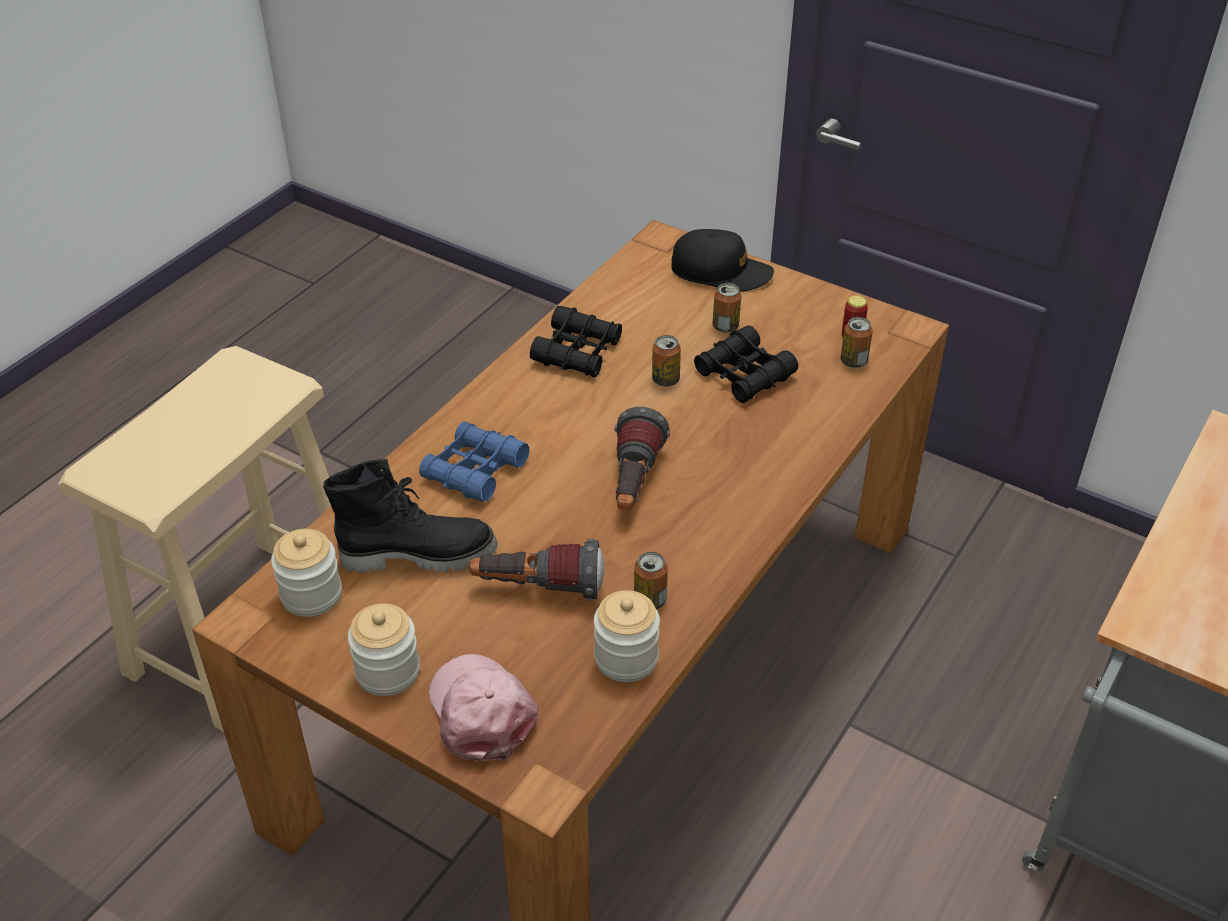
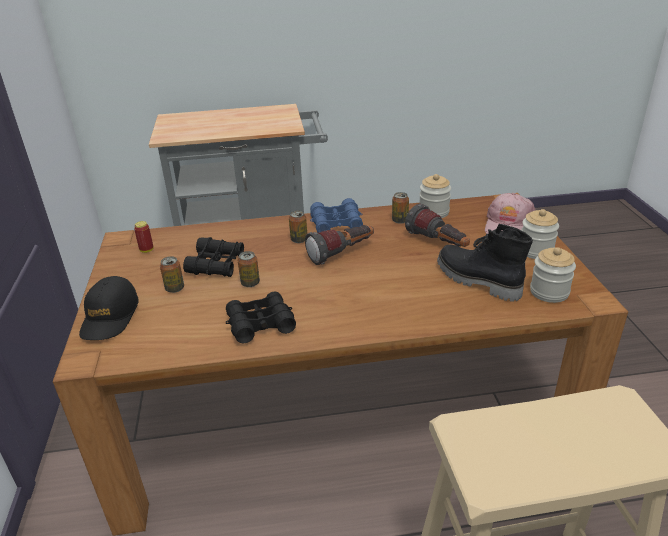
camera: 130 degrees left, 10 degrees down
(474, 471) = (404, 299): blue binoculars -> blue binoculars (336, 223)
(720, 272) = (110, 317): black cap -> black cap turned 150 degrees counterclockwise
(853, 361) = (168, 242): can -> can (299, 240)

